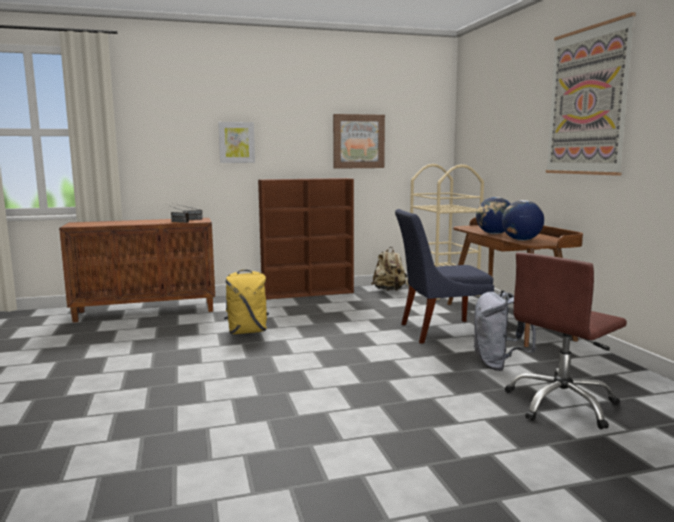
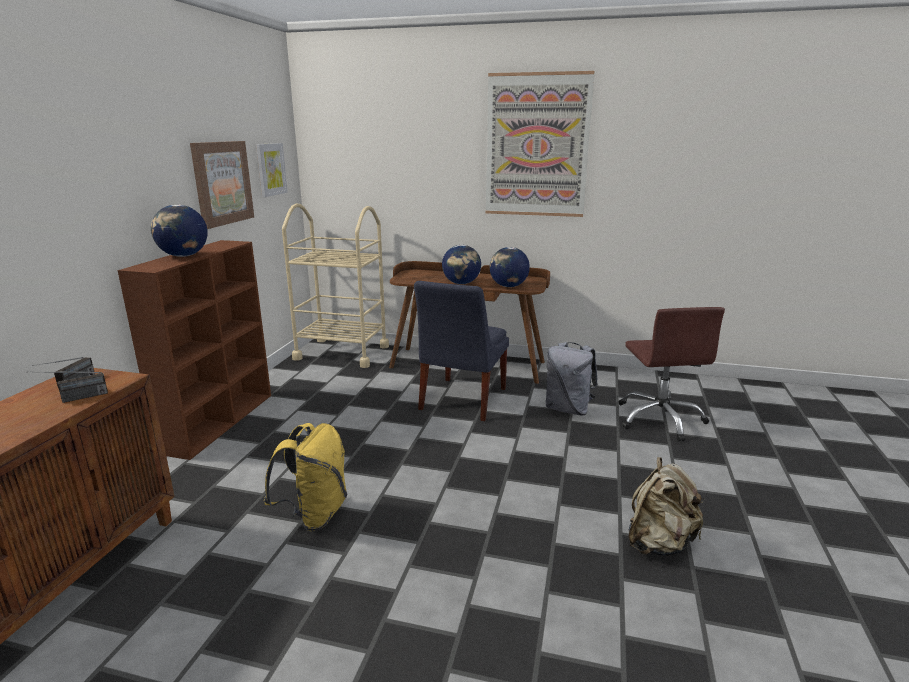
camera: 60 degrees left, 10 degrees up
(236, 142) = (67, 208): picture -> picture (270, 169)
(299, 178) = (183, 256): none -> globe
(389, 290) = (298, 375): beige backpack -> beige backpack (659, 543)

